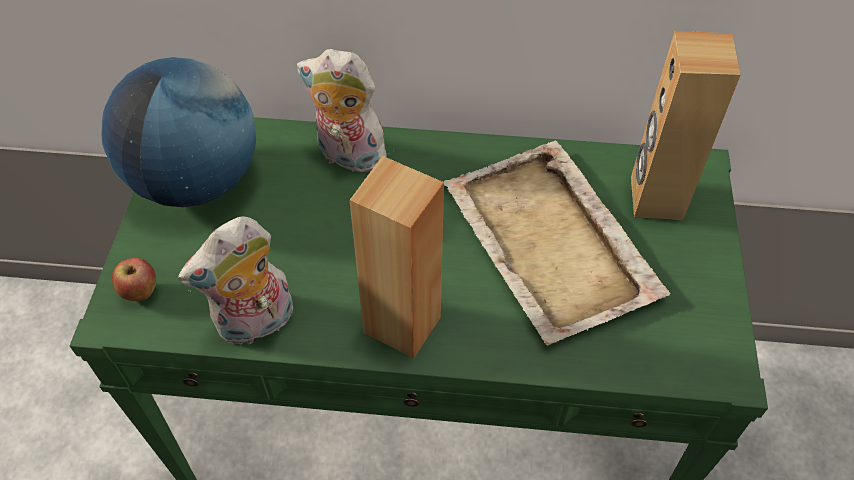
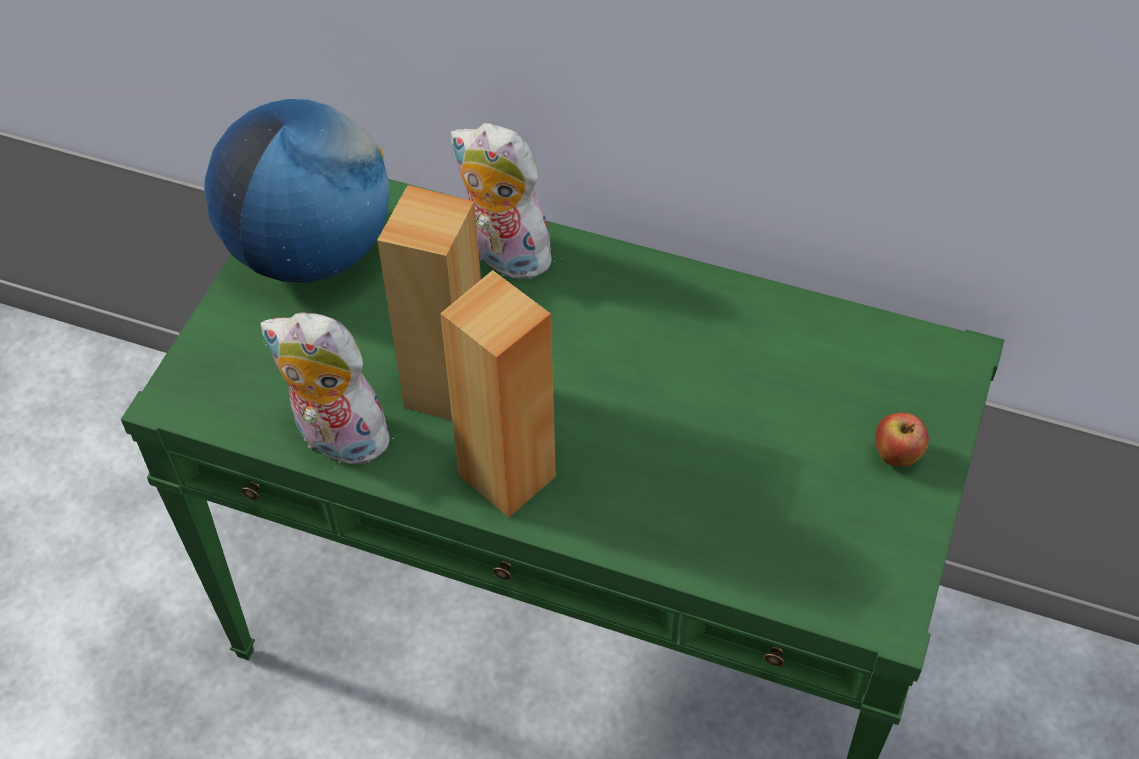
camera: 15 degrees right, 0 degrees up
(141, 292) = (214, 374): apple -> apple (896, 456)
(256, 324) = (336, 439): plush toy -> plush toy turned 45 degrees clockwise
(550, 243) = (721, 415): beige tray -> none
(655, 198) = (880, 384): brown speaker -> brown speaker (445, 388)

